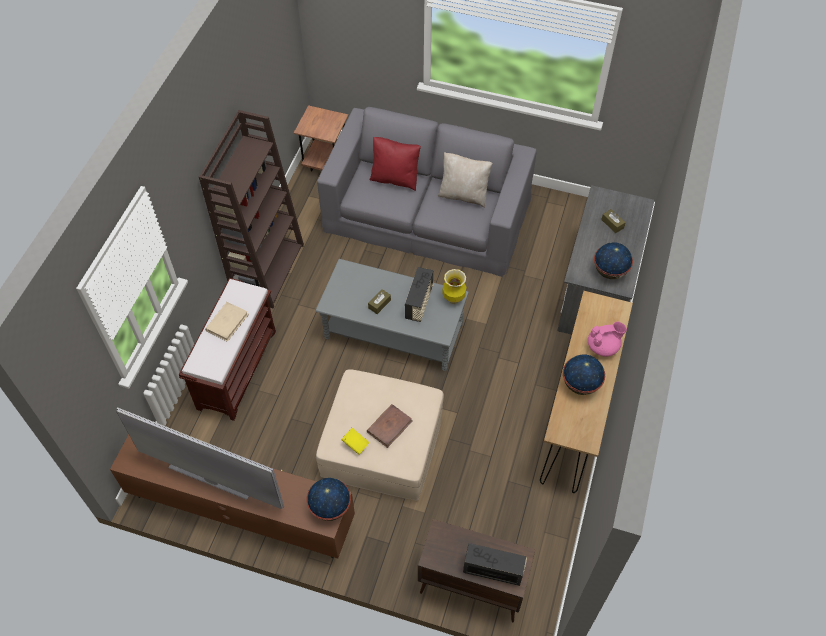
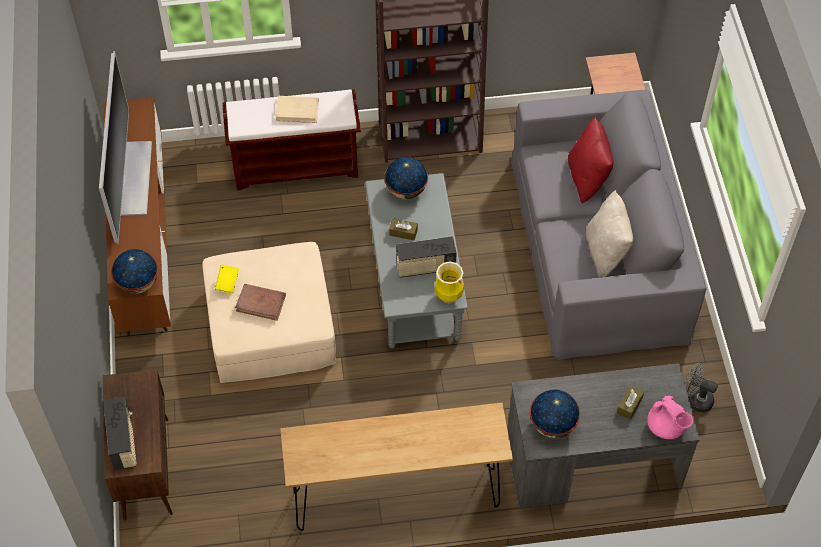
camera: 65 degrees right, 0 degrees up
(573, 215) = (695, 399): none -> grey fan
(581, 384) = (368, 440): globe -> globe (406, 190)
(603, 347) = (431, 447): pink teapot -> pink teapot (666, 427)

